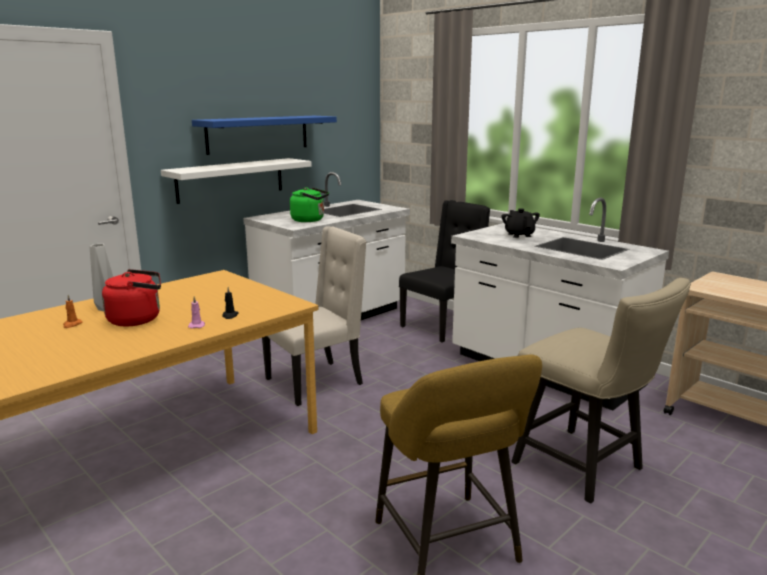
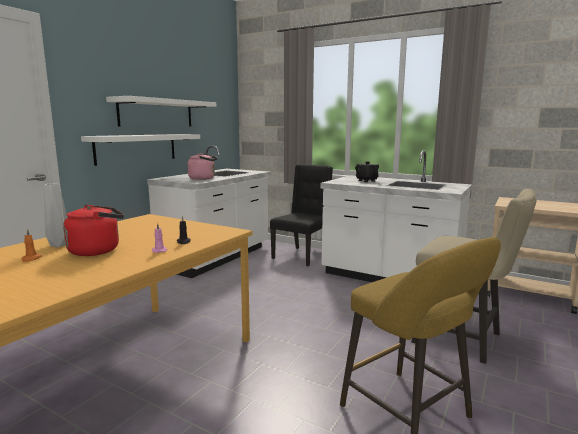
camera: 15 degrees left, 5 degrees down
(258, 134) = (156, 113): blue shelf -> white shelf
(310, 220) = (203, 178): green kettle -> pink kettle
(316, 382) = (228, 302): beige chair -> none

